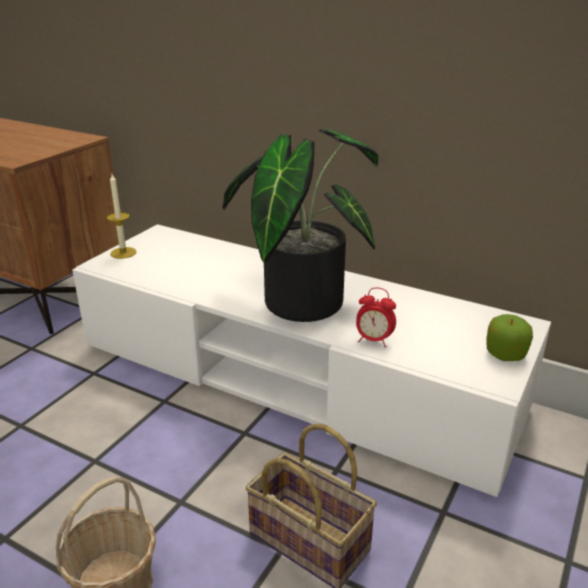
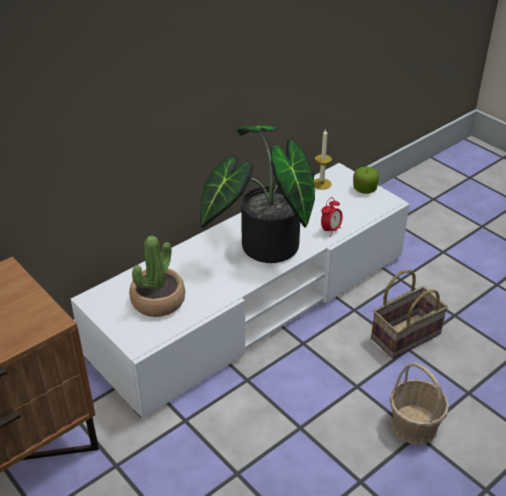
camera: 70 degrees left, 10 degrees up
(123, 253) = (123, 327): candle -> candle (321, 184)
(169, 260) = (158, 300): none -> potted plant

